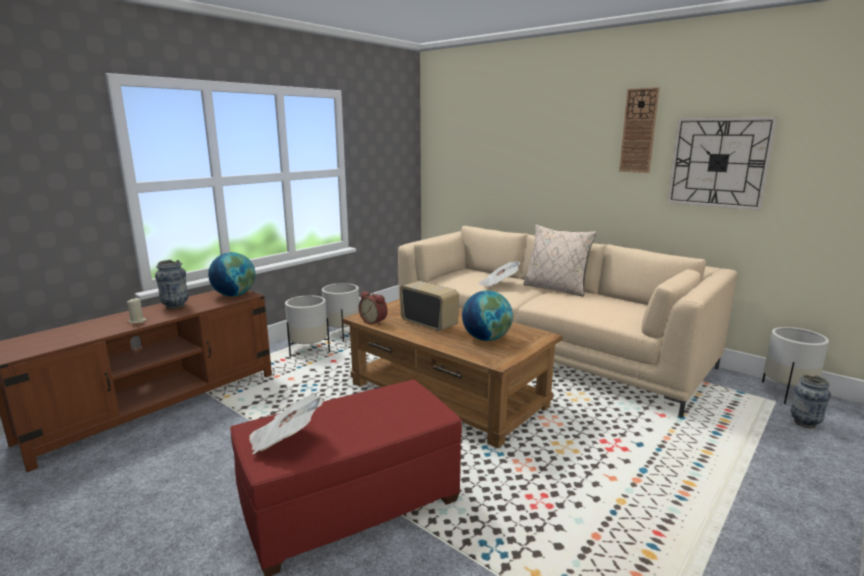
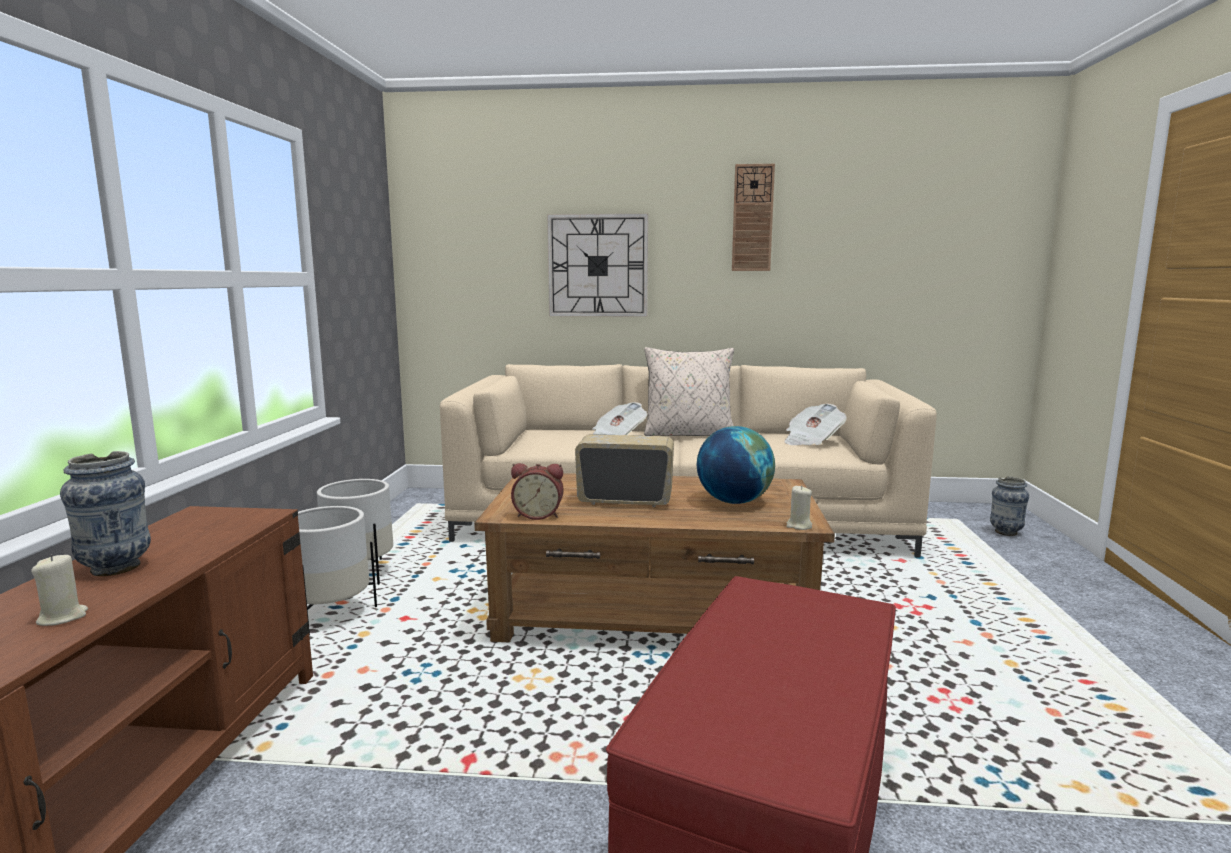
camera: 35 degrees left, 5 degrees down
(234, 295) = (228, 520): globe -> none
(285, 440) = (749, 728): newspaper -> newspaper (811, 441)
(490, 362) = (799, 526): none -> beige candle
(718, 162) = (850, 255): wall clock -> wall clock (598, 266)
(787, 393) = (953, 509): white planter -> none

